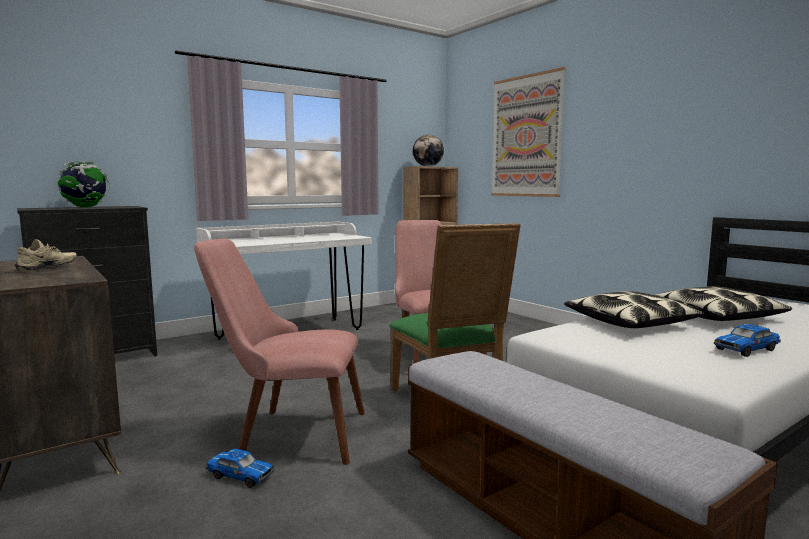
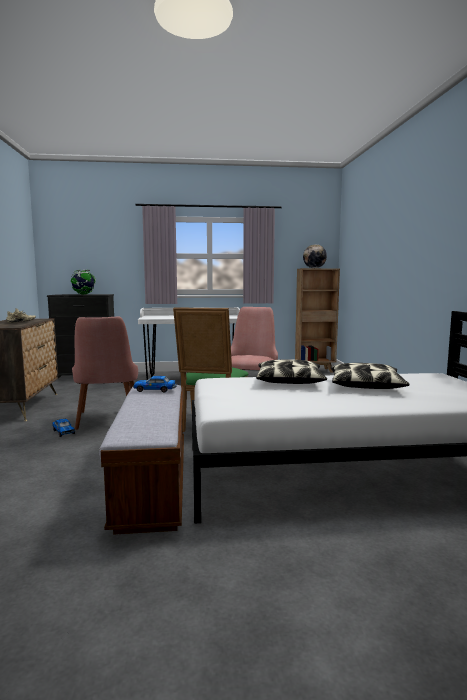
camera: 30 degrees right, 0 degrees up
(287, 434) = (108, 421): pink chair -> pink chair turned 135 degrees counterclockwise
(526, 136) = (372, 243): picture -> none
(746, 349) = (308, 402): toy car -> toy car (155, 390)

